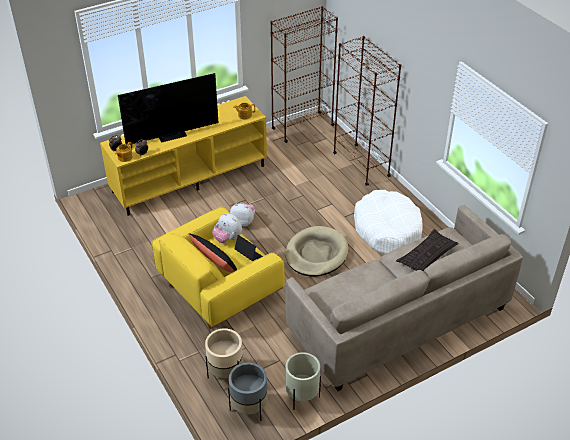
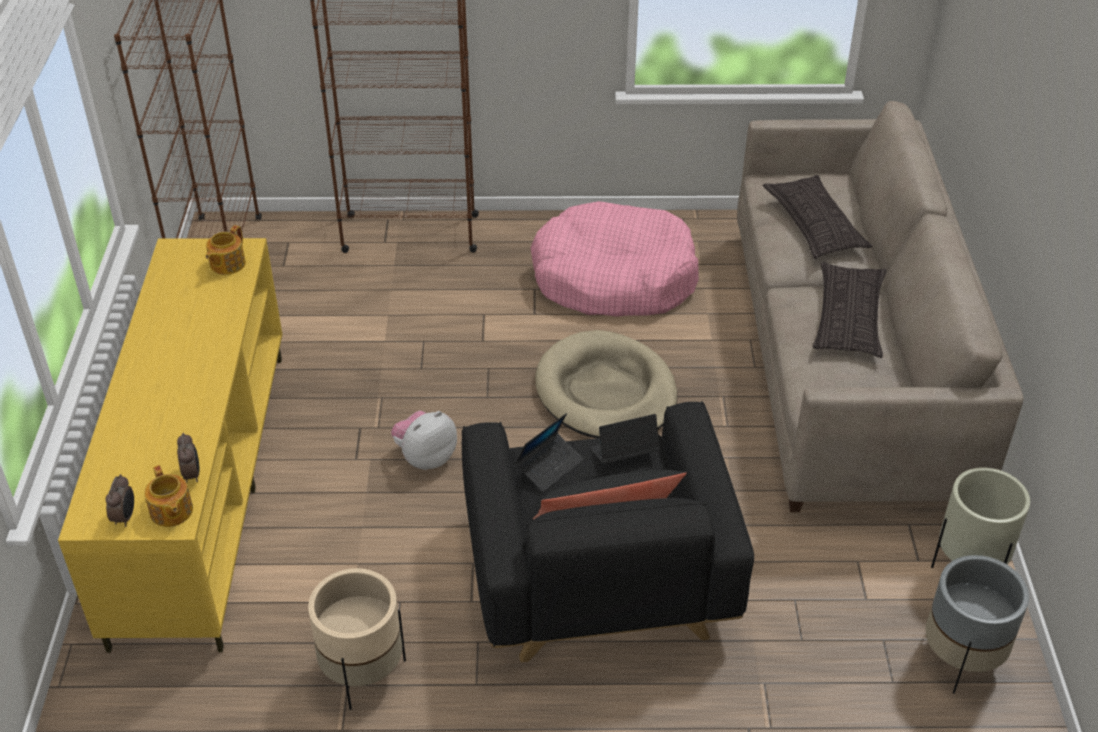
camera: 60 degrees left, 0 degrees up
(172, 135) = (173, 398): television -> none
(219, 289) = (599, 575): yellow armchair -> black armchair
(225, 373) = (848, 660): beige planter -> beige planter (363, 673)
(227, 238) = (549, 466): plush toy -> laptop
(371, 286) = (848, 317): none -> pillow
(387, 230) = (614, 278): white dog bed -> pink dog bed

